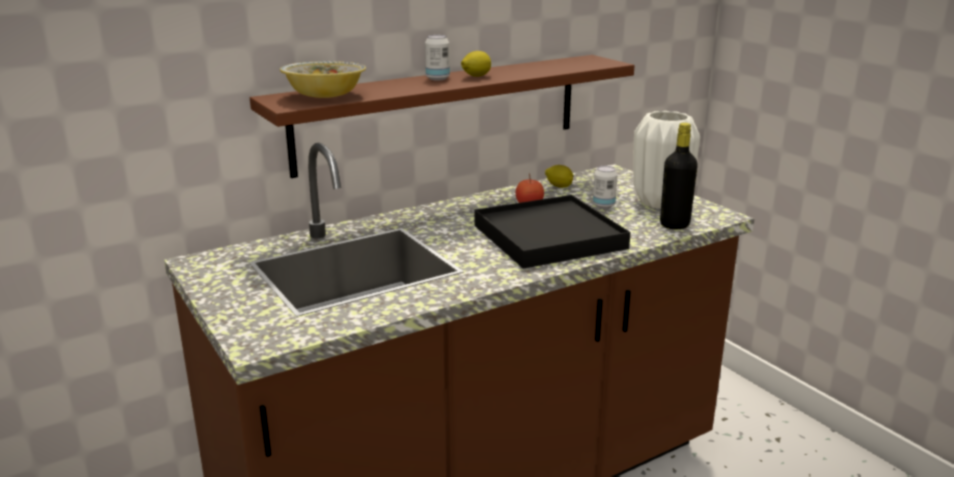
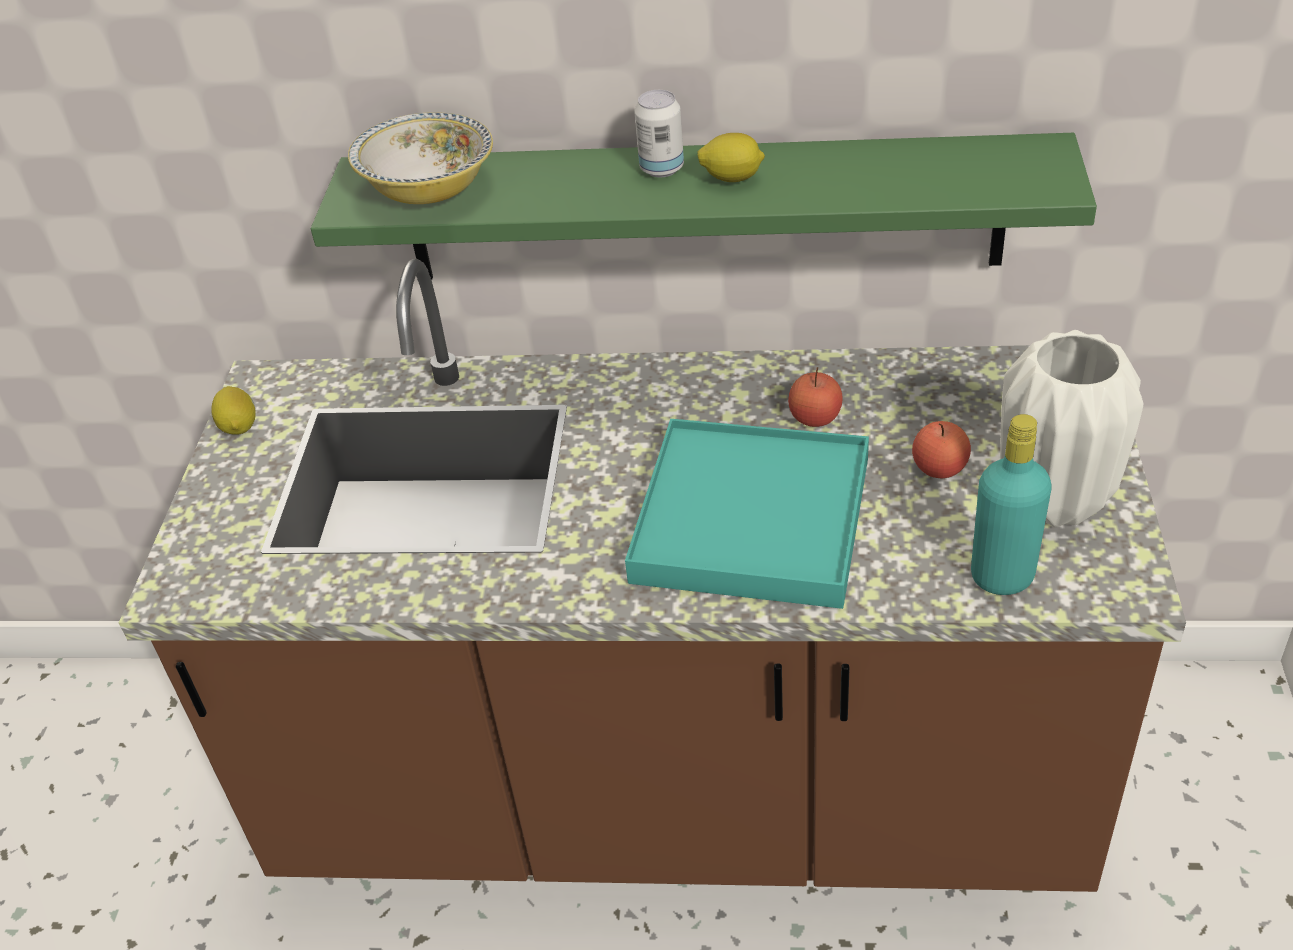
camera: 40 degrees right, 20 degrees up
(441, 112) = (701, 209): brown shelf -> green shelf
(549, 237) = (752, 520): black tray -> turquoise tray
(559, 186) = (923, 382): lemon -> lemon (239, 426)
(603, 205) = (939, 468): can -> apple
(674, 225) = (1002, 577): black bottle -> turquoise bottle

